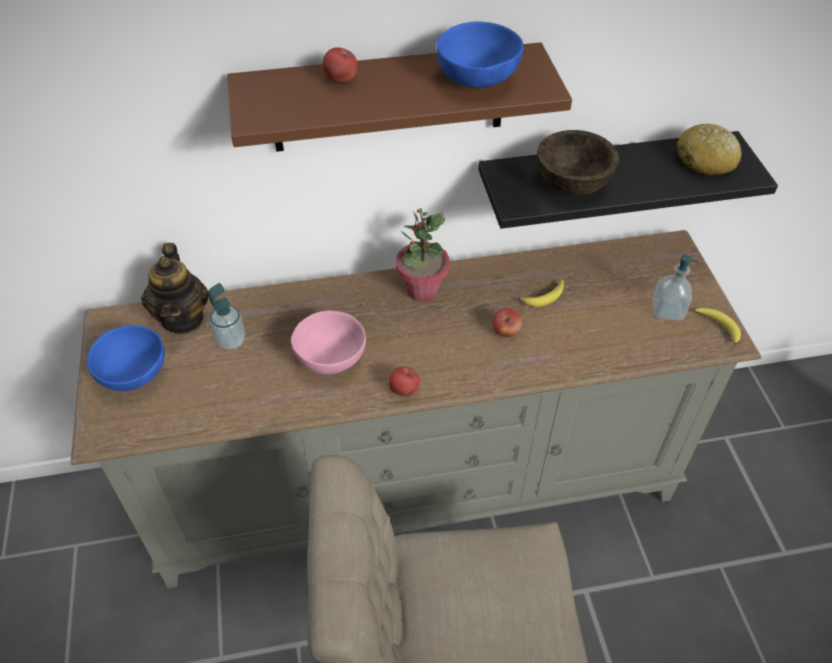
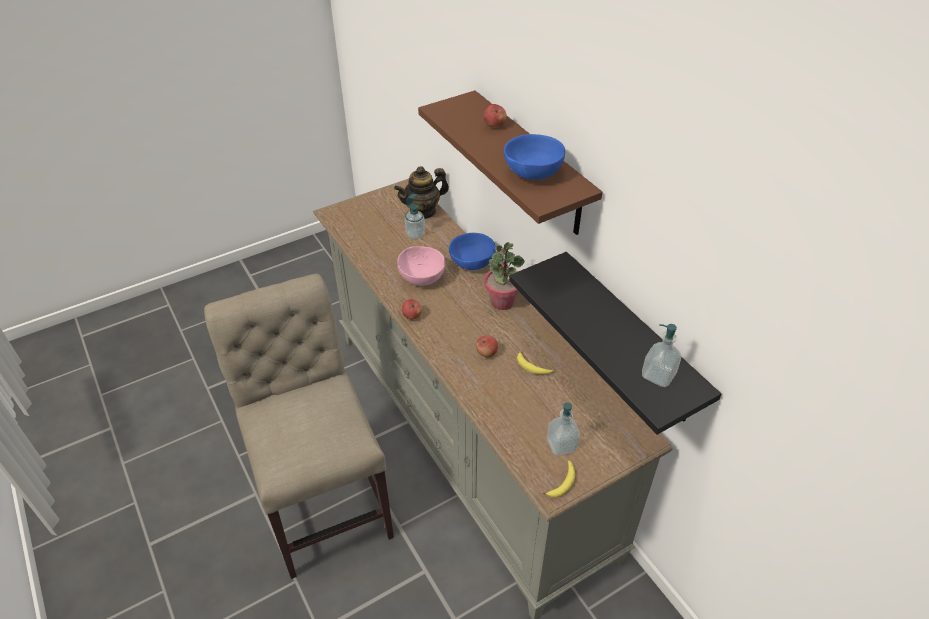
camera: 70 degrees right, 5 degrees down
(135, 375) = (374, 209): blue bowl -> blue bowl (471, 264)
(573, 183) = (572, 302): brown bowl -> none
(706, 160) = (658, 375): bread -> soap dispenser

